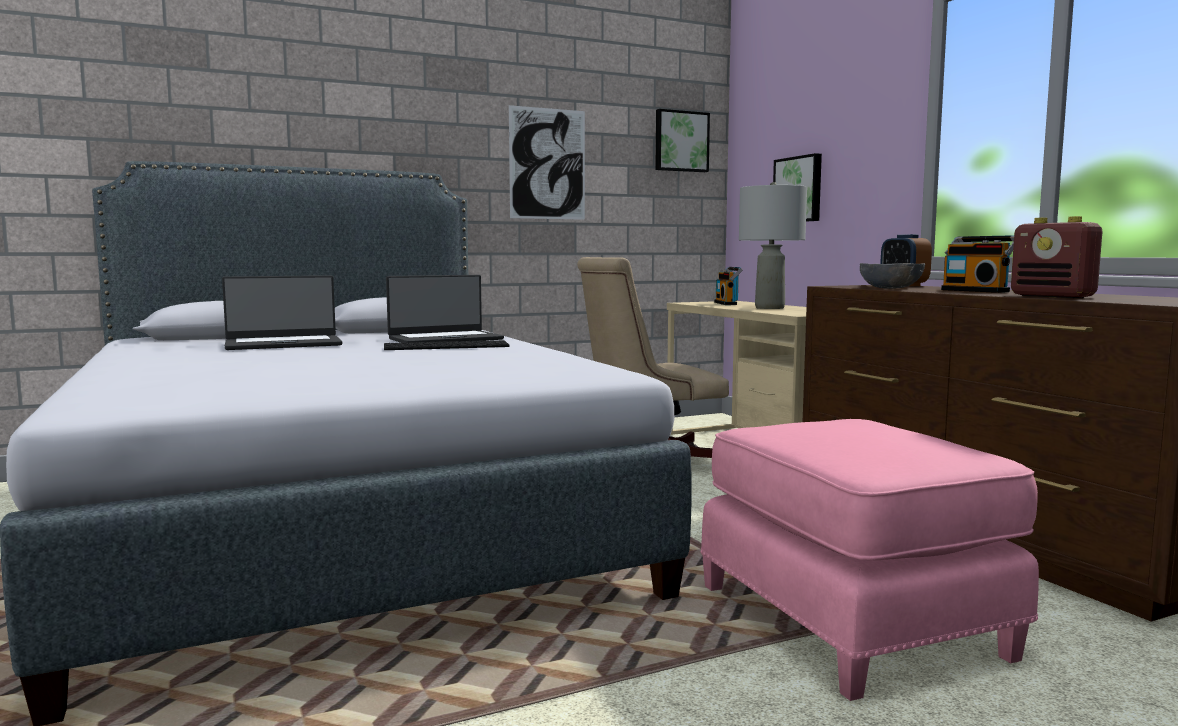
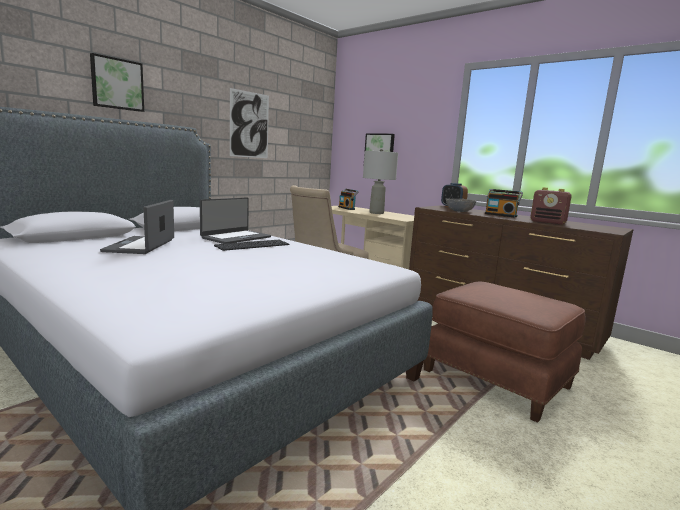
camera: 25 degrees left, 5 degrees up
(283, 344) = (141, 246): laptop -> laptop turned 135 degrees clockwise
(680, 141) = (313, 117): picture -> picture (117, 84)
(852, 620) = (497, 378): pink ottoman -> brown ottoman

